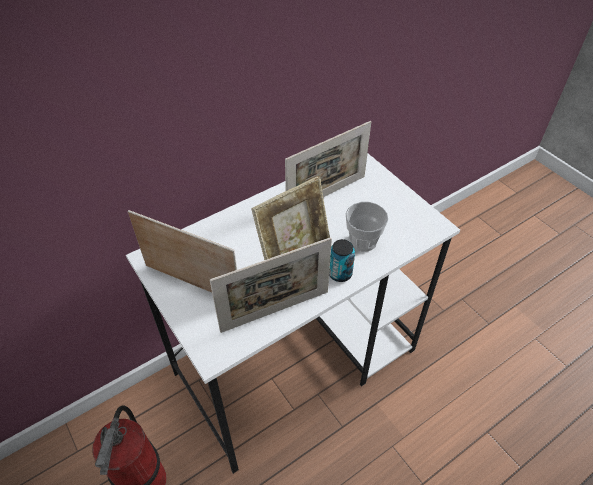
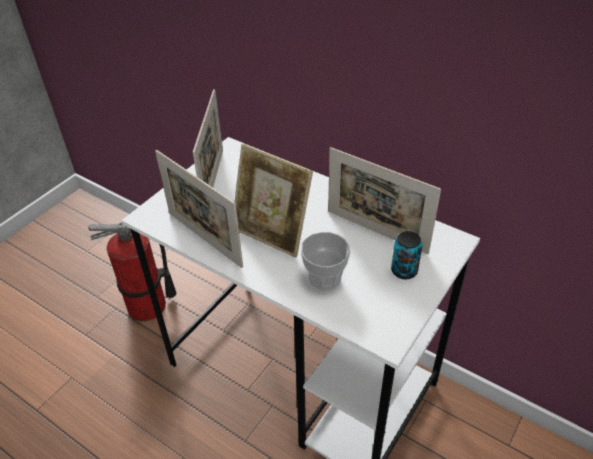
camera: 70 degrees right, 5 degrees down
(340, 273) = (270, 271): can -> can (404, 271)

